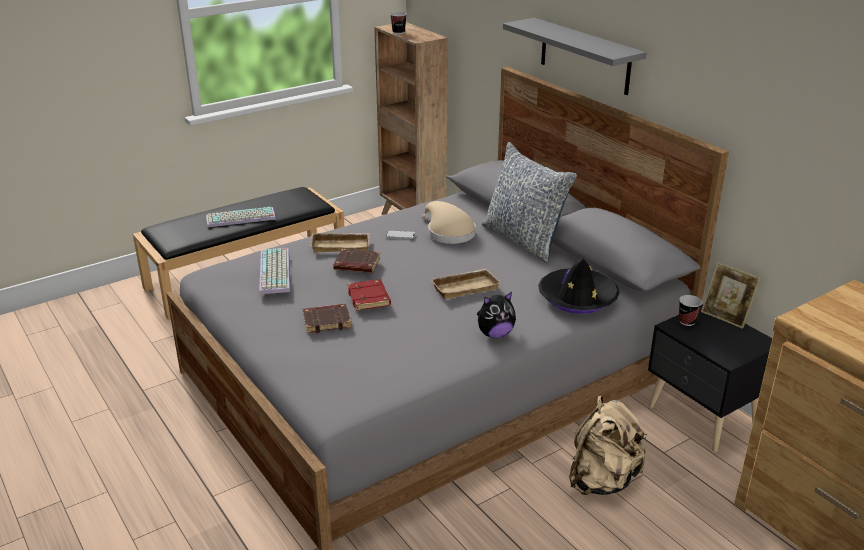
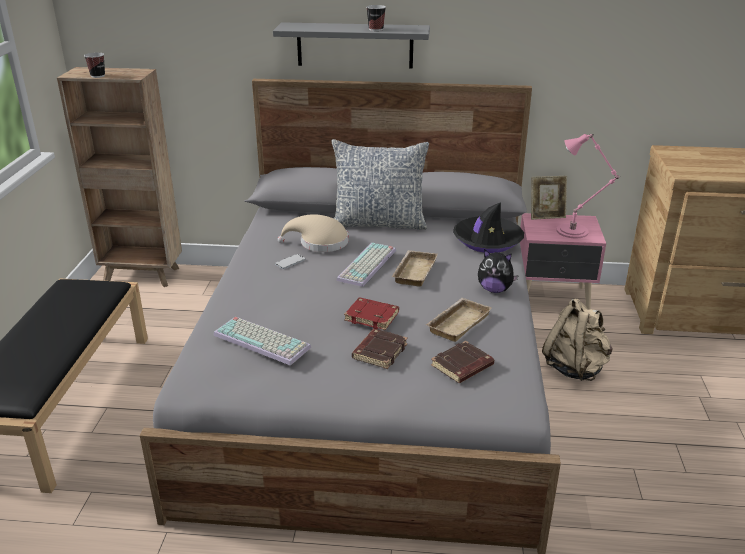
camera: 50 degrees left, 0 degrees up
(240, 219) = (54, 336): keyboard -> keyboard (368, 266)
(341, 245) = (262, 293): beige tray -> beige tray (457, 322)
(356, 265) = (313, 299): brown book -> brown book (462, 366)
(495, 334) = (494, 289): plush toy -> plush toy turned 90 degrees clockwise
(687, 321) = (536, 229): cup -> cup (376, 29)
(701, 419) = (553, 299): black nightstand -> pink nightstand
(721, 344) = (575, 231): none -> pink table lamp

